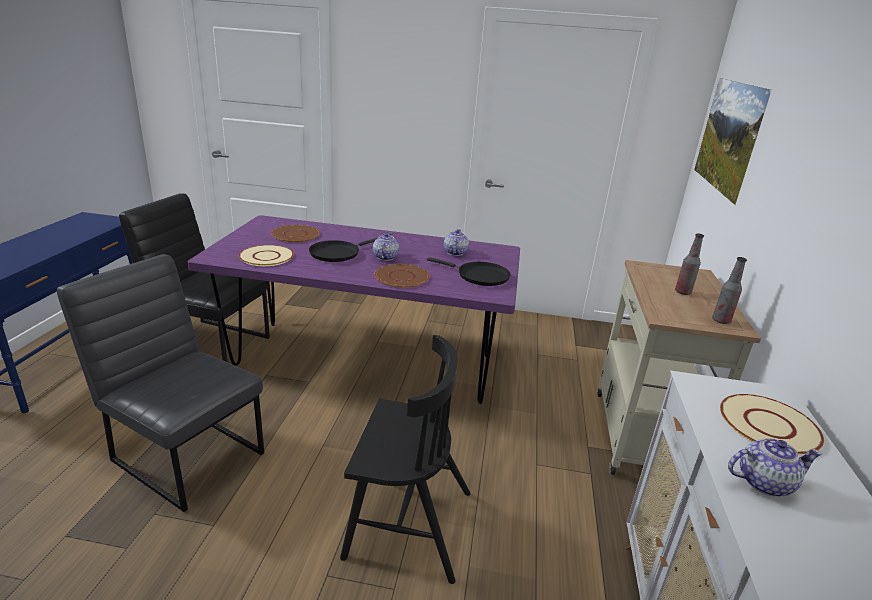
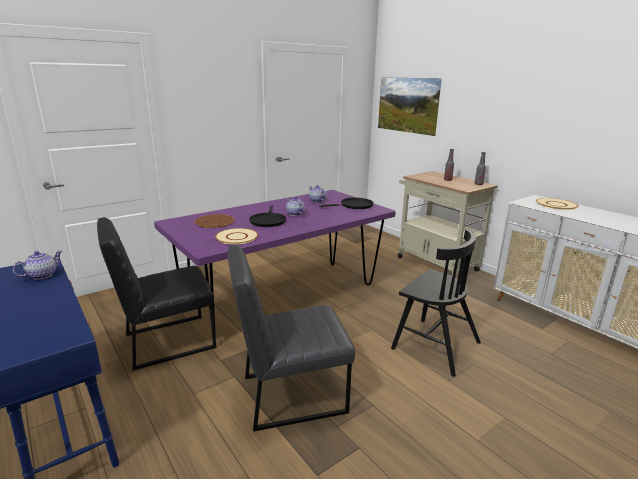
camera: 45 degrees left, 5 degrees down
(401, 277) = (327, 218): brown plate -> none
(401, 521) = (431, 343): black chair -> black chair turned 75 degrees clockwise
(763, 482) = (588, 216): teapot -> teapot (41, 275)

